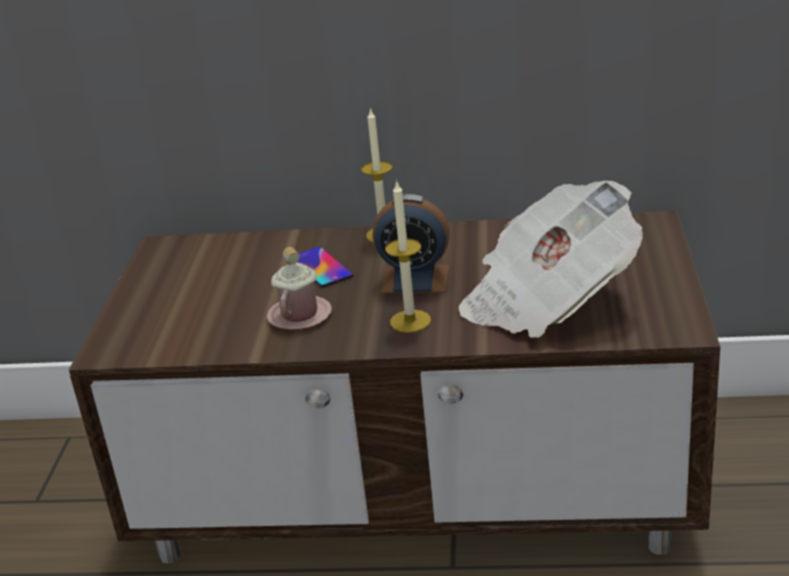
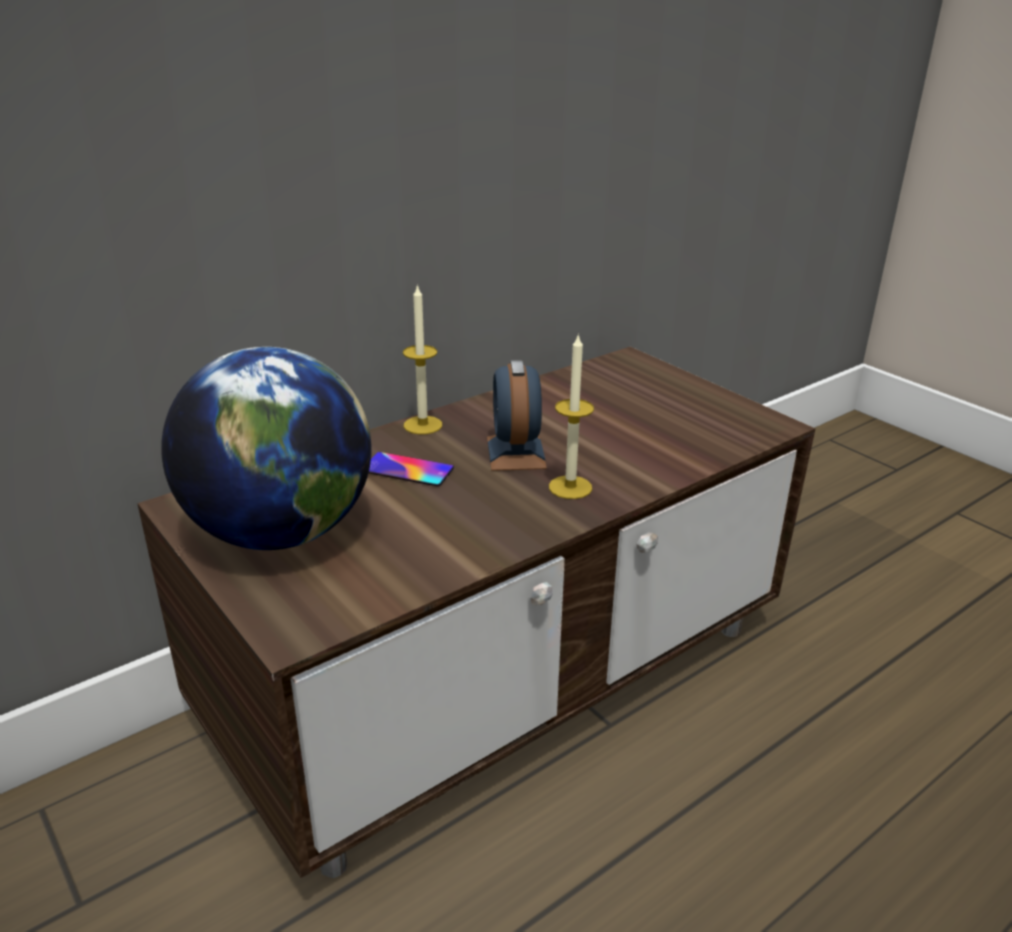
camera: 45 degrees left, 0 degrees up
(186, 285) = (280, 532): none -> globe
(299, 315) = (459, 518): pink mug -> none
(415, 279) = (515, 453): alarm clock -> alarm clock turned 120 degrees clockwise
(547, 300) = (650, 434): newspaper -> none

